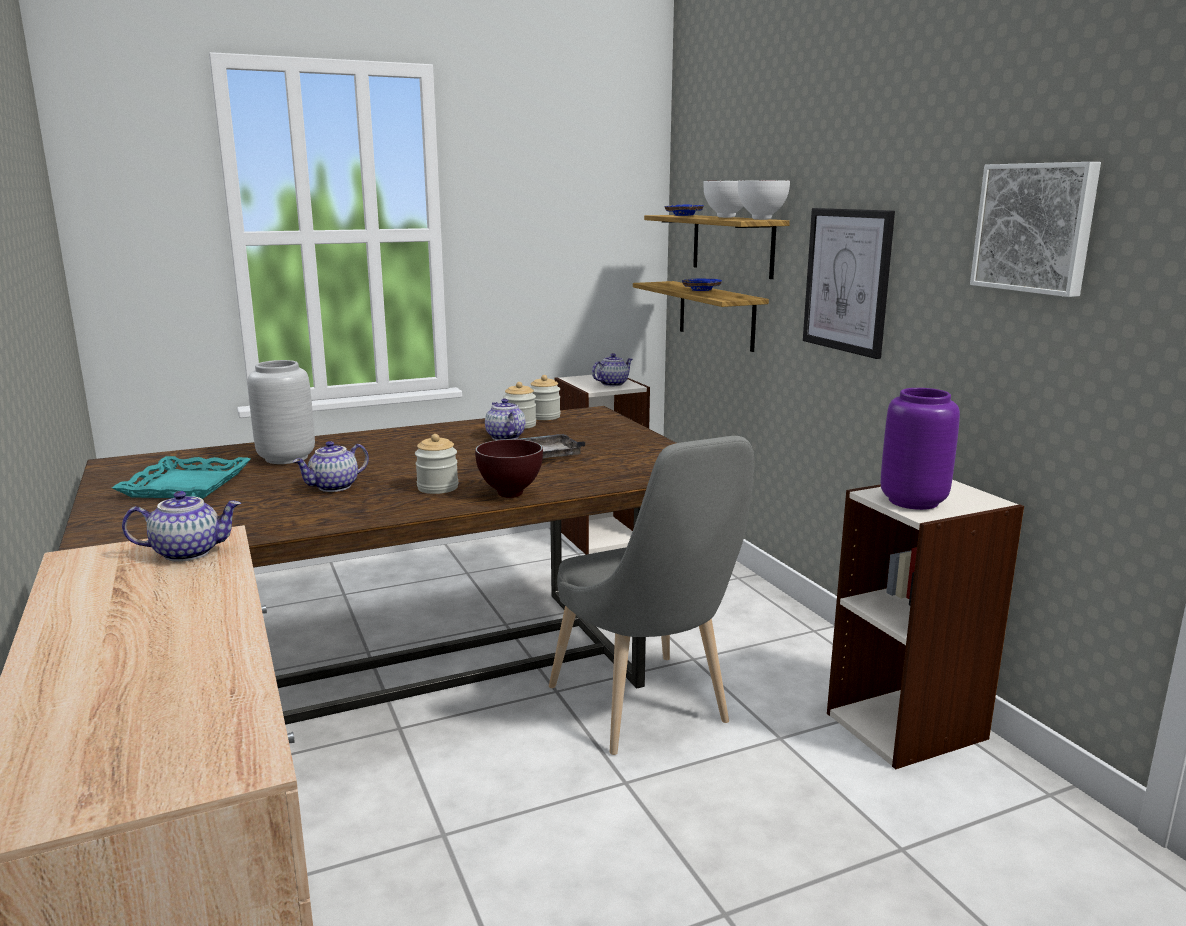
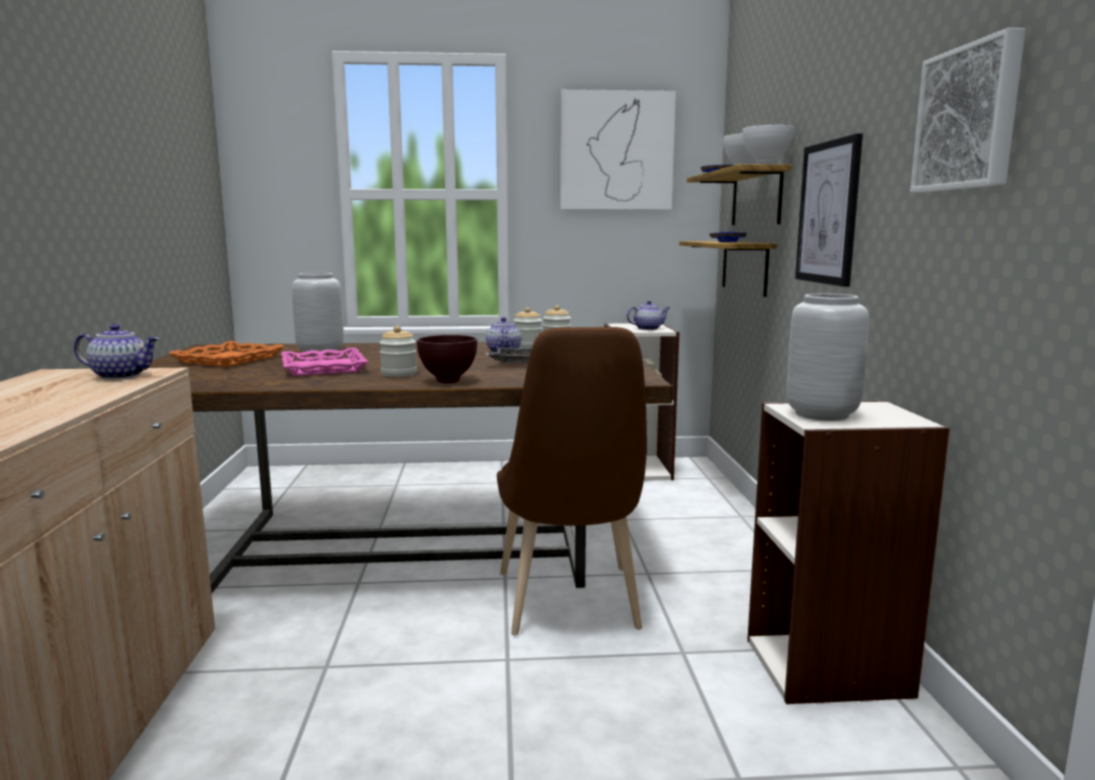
camera: 20 degrees right, 5 degrees down
(185, 485) = (228, 360): turquoise tray -> orange tray
(334, 487) = (324, 368): teapot -> pink tray
(560, 182) = (616, 151): none -> picture
(645, 710) = (570, 606): grey chair -> brown chair
(913, 502) = (821, 415): purple vase -> grey vase

